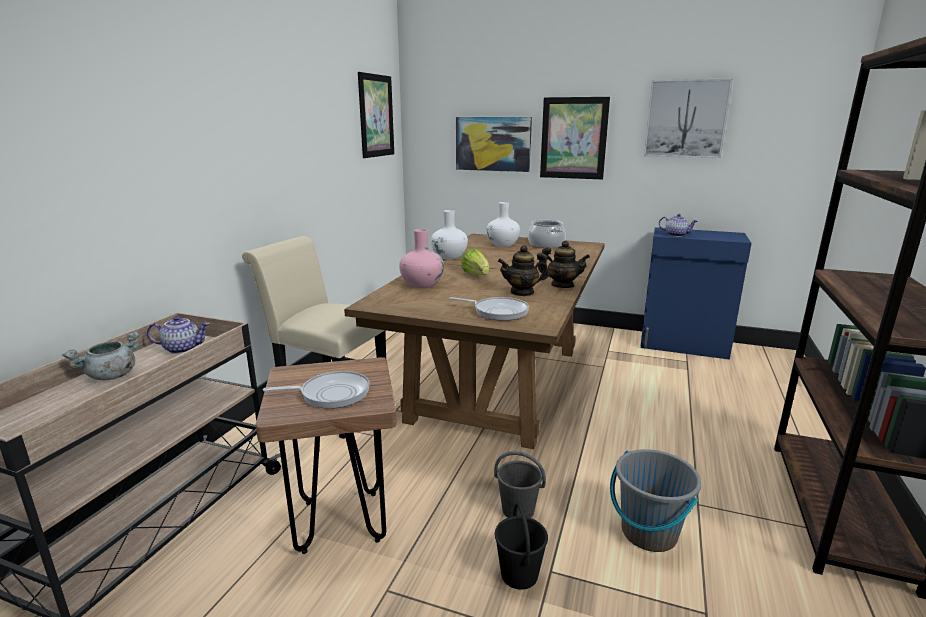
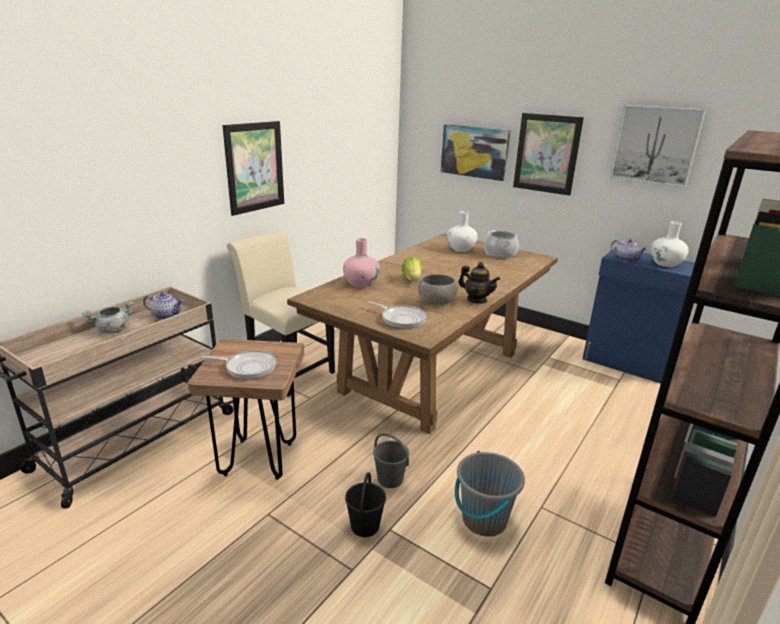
camera: 15 degrees right, 5 degrees up
(376, 116) = (370, 122): picture -> picture (255, 167)
(449, 257) = (404, 257): white vase -> white vase (665, 264)
(522, 292) = (437, 302): teapot -> grey bowl

